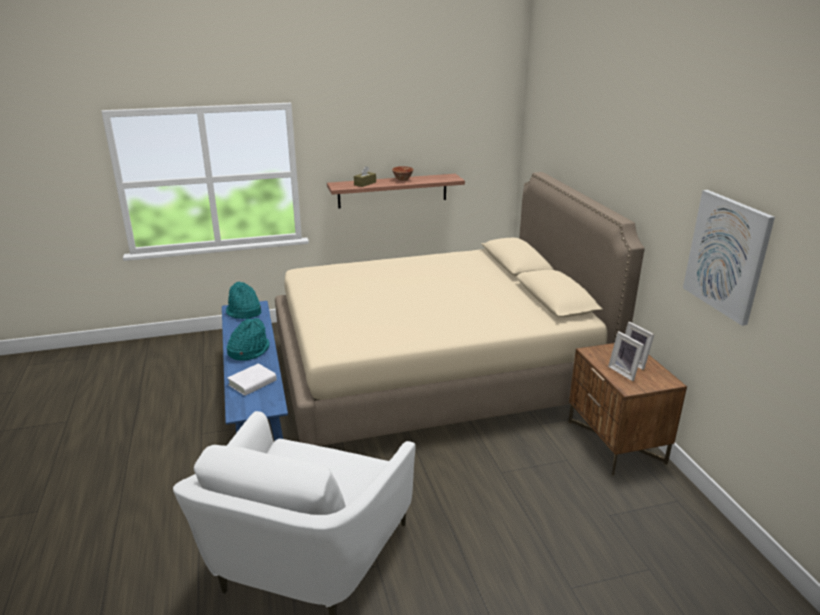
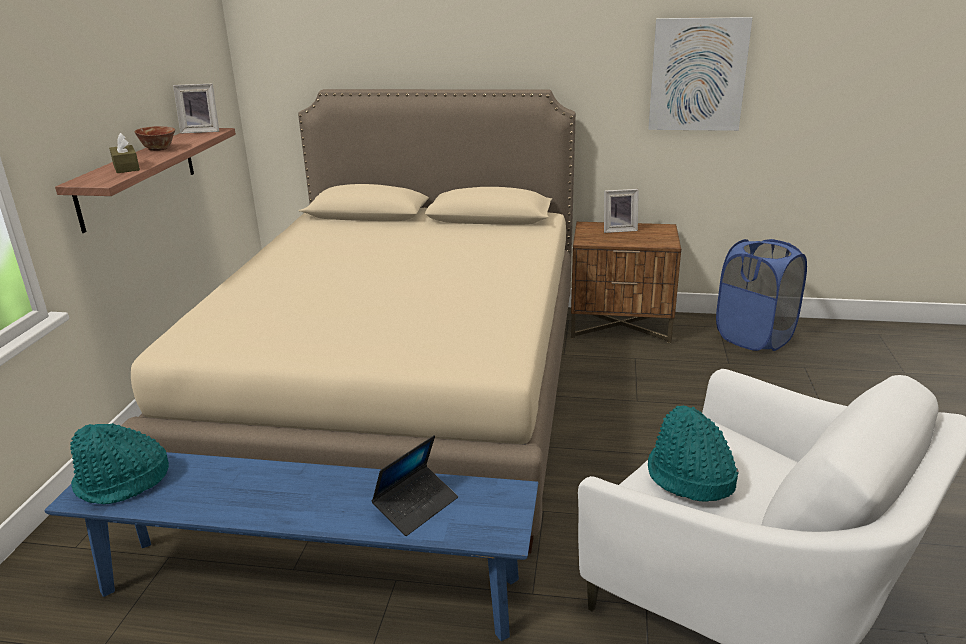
camera: 65 degrees left, 0 degrees up
(248, 351) = (293, 496): turquoise hat -> turquoise hat (689, 477)
(252, 383) = (416, 506): white book -> laptop
(625, 372) = (636, 238): picture frame -> picture frame (201, 131)
(679, 527) = (754, 337): none -> blue laundry basket

